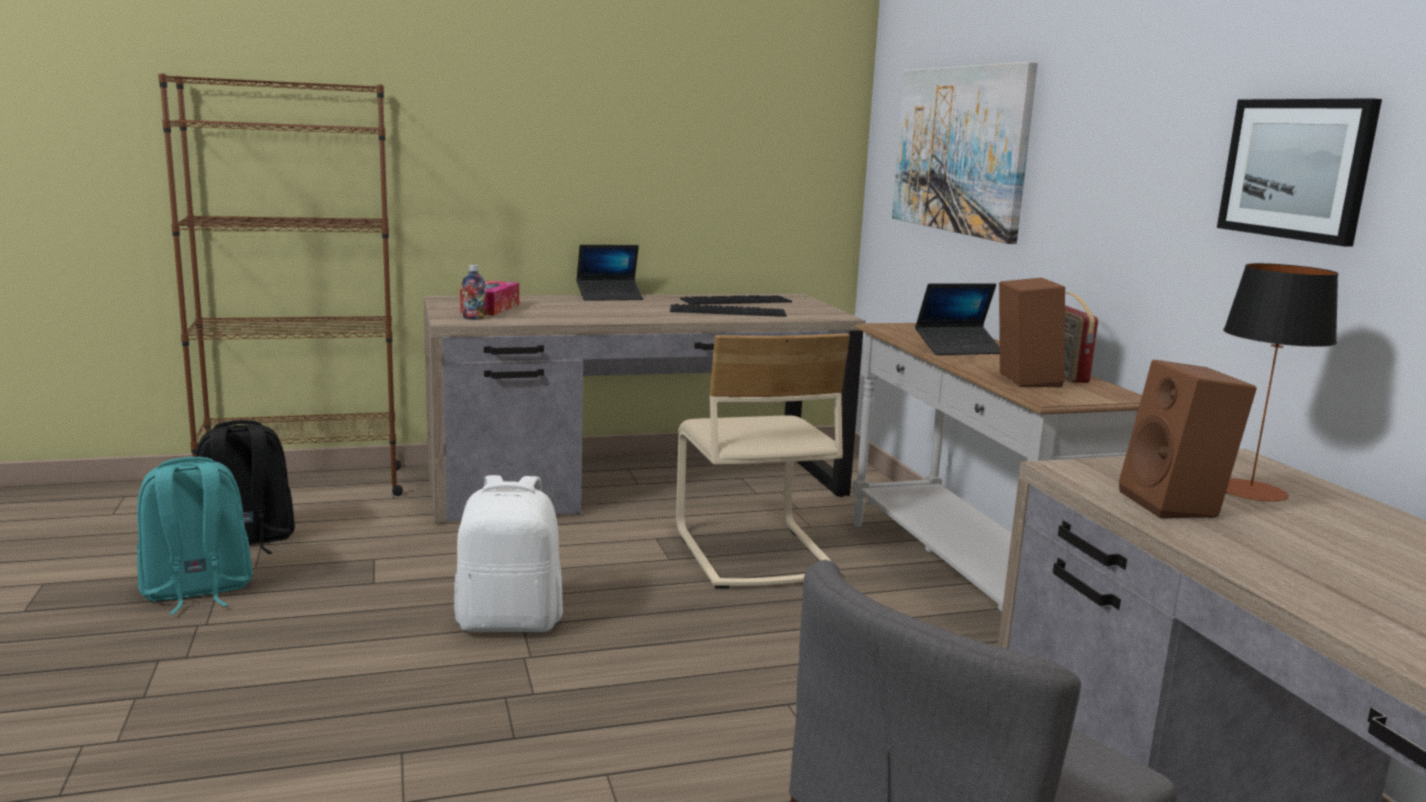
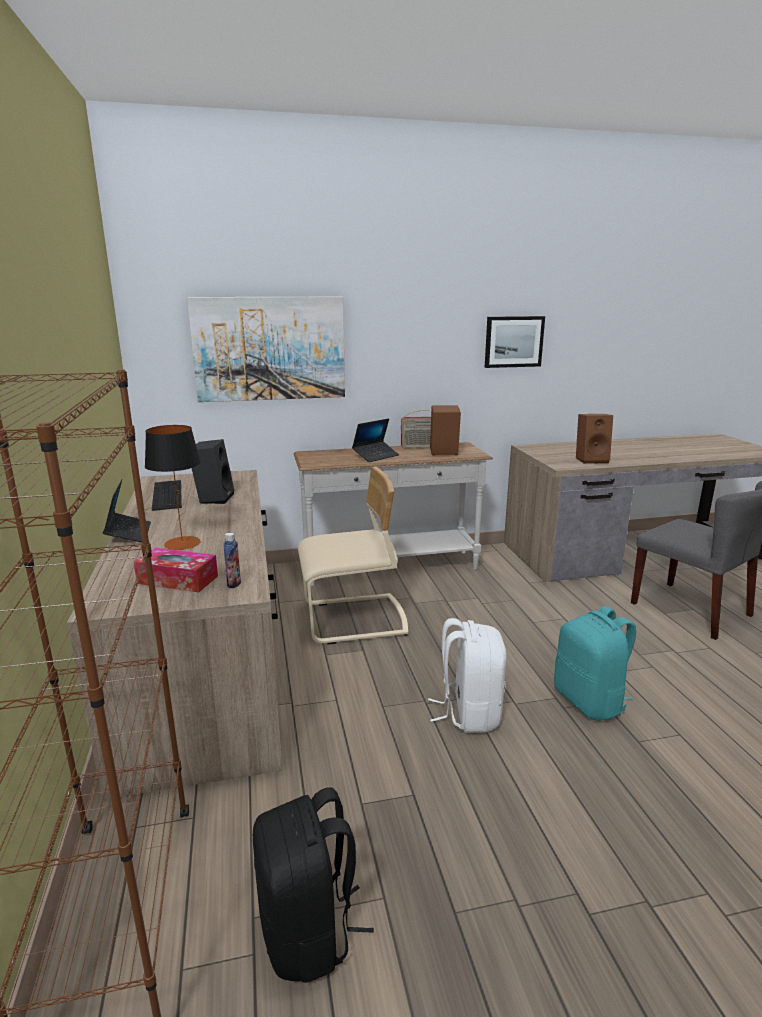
camera: 85 degrees left, 5 degrees up
(196, 591) = (447, 935): turquoise backpack -> turquoise backpack (590, 701)
(729, 311) = (213, 498): keyboard -> black speaker
(958, 349) = (376, 456): laptop -> laptop turned 60 degrees clockwise
(1250, 490) = (565, 451): table lamp -> table lamp (182, 543)

